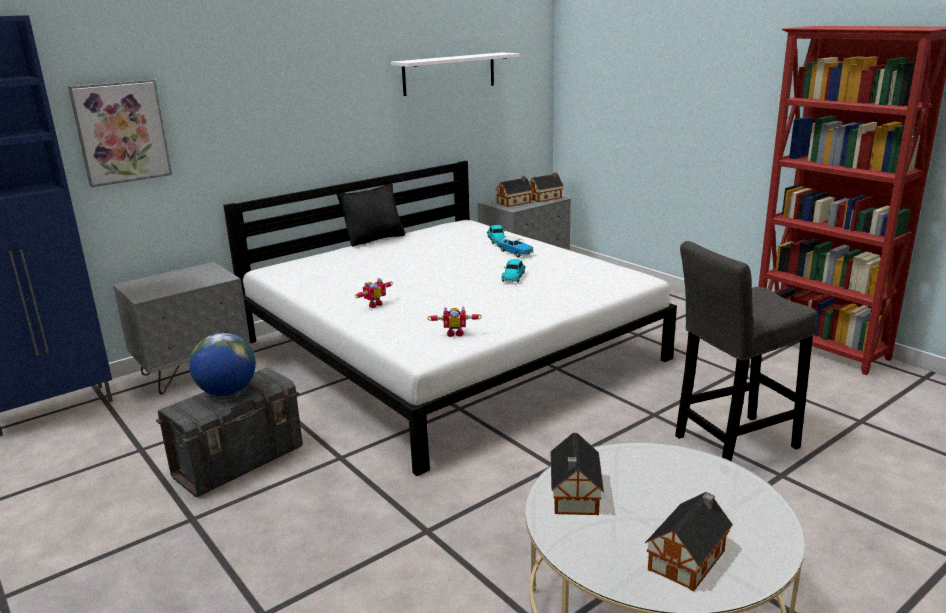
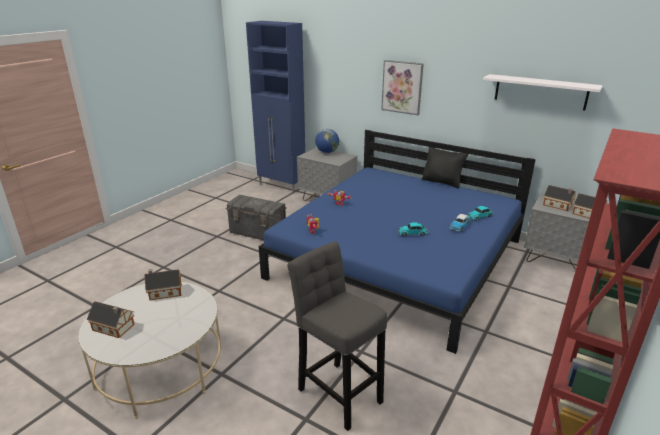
camera: 70 degrees right, 5 degrees up
(121, 132) = (332, 81): picture -> picture (402, 87)
(227, 392) = (257, 202): globe -> globe (327, 152)
(449, 350) = (398, 259): white bed -> blue bed

